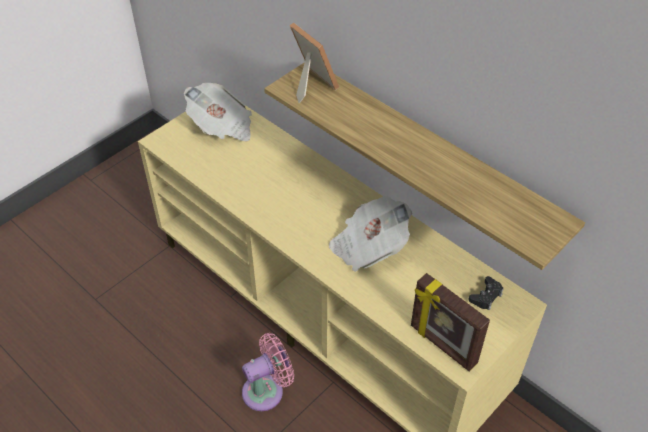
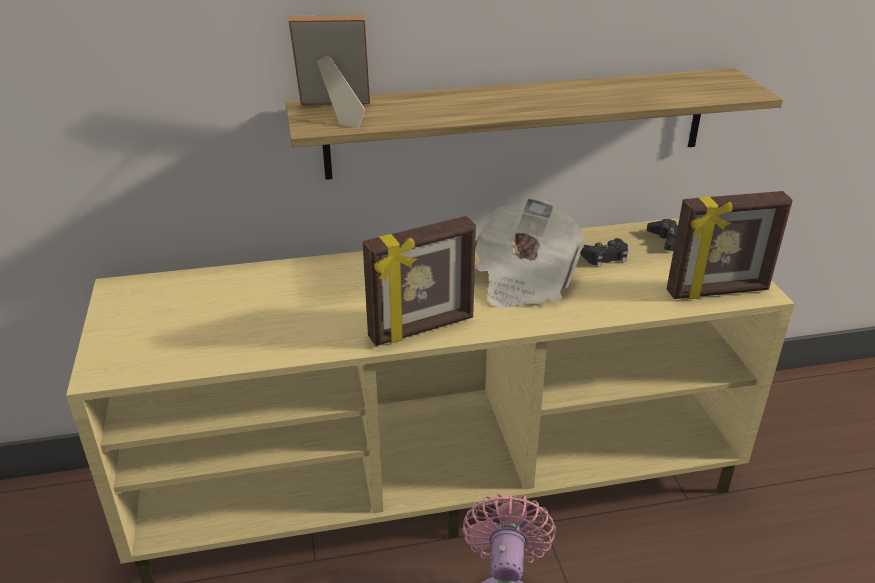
camera: 55 degrees left, 15 degrees down
(222, 127) = (168, 305): newspaper -> none
(282, 228) = (422, 329): none -> picture frame
(431, 272) = (604, 257): none -> black game controller

